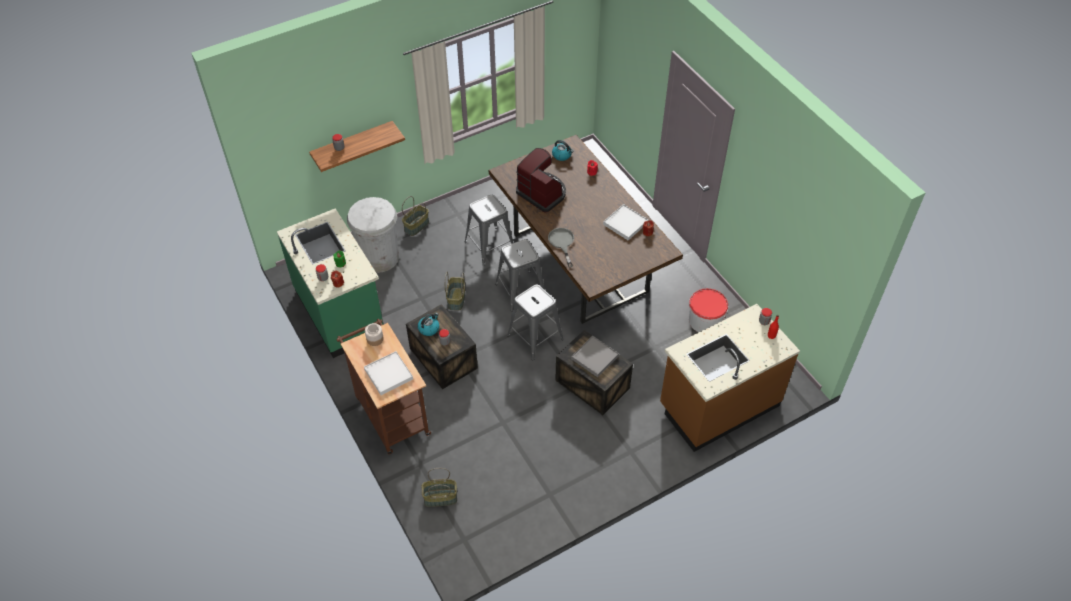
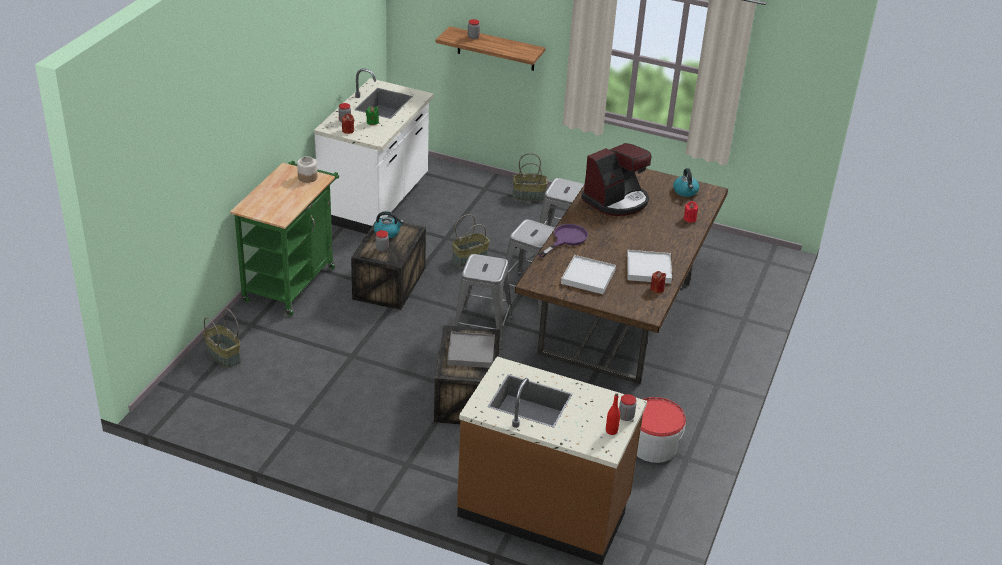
camera: 50 degrees right, 15 degrees down
(340, 311) = (376, 201): green counter -> white counter
(379, 257) = (464, 192): white trash can -> none
(388, 374) = (274, 201): white tray -> white tray (588, 277)
(390, 412) = (292, 280): brown cart -> green cart
(542, 193) = (616, 200): coffee machine -> coffee machine turned 45 degrees clockwise
(562, 243) = (566, 239): grey frying pan -> purple frying pan

